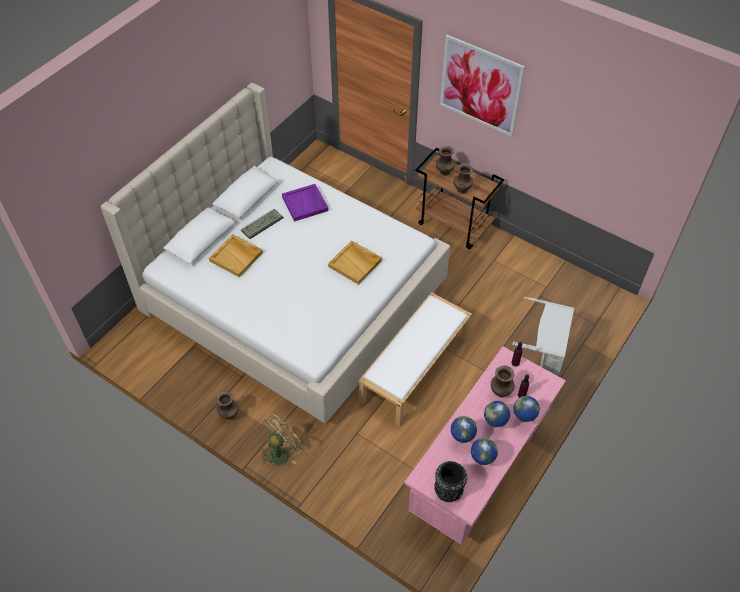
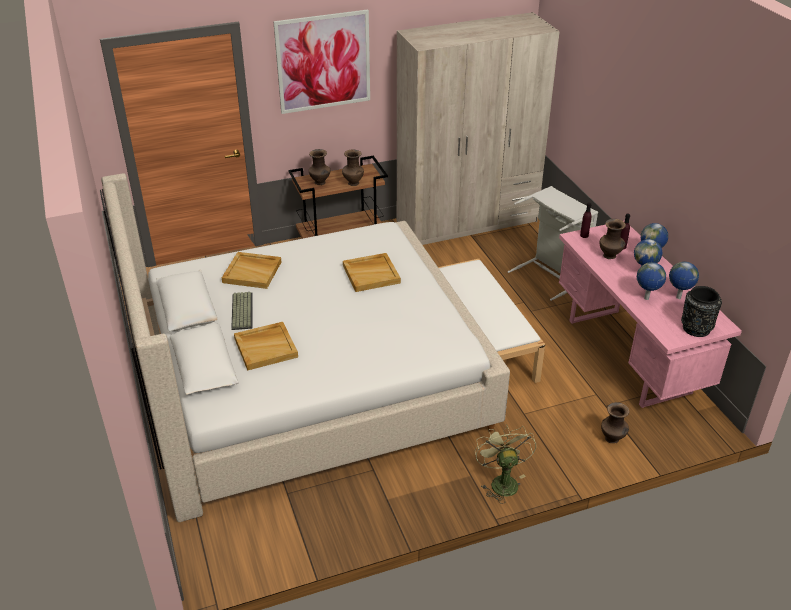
camera: 55 degrees left, 15 degrees down
(229, 415) = (416, 503): brown vase -> brown vase (612, 439)
(305, 204) = (252, 272): purple tray -> beige tray
(557, 282) = (467, 221): none -> beige wardrobe

